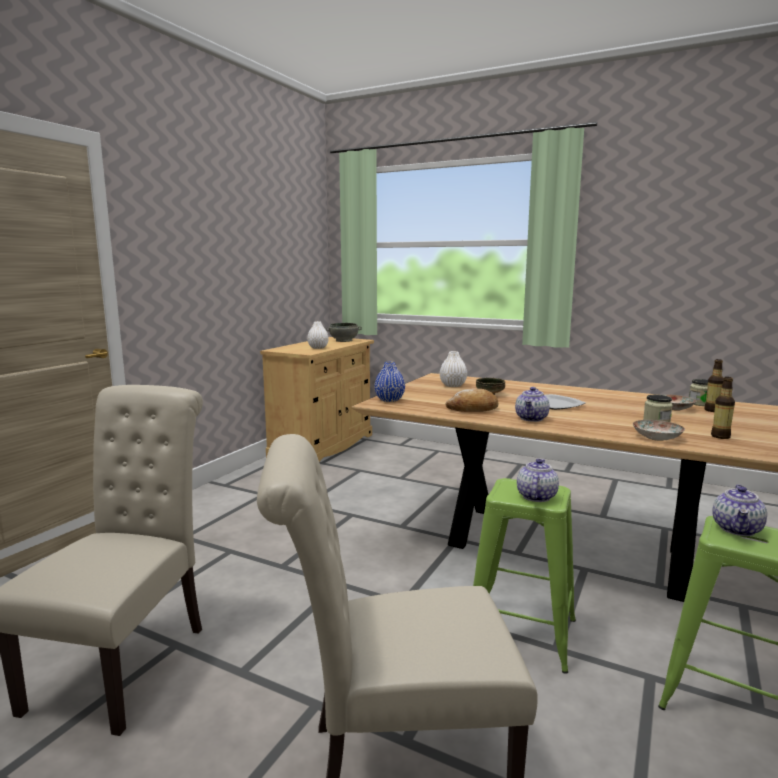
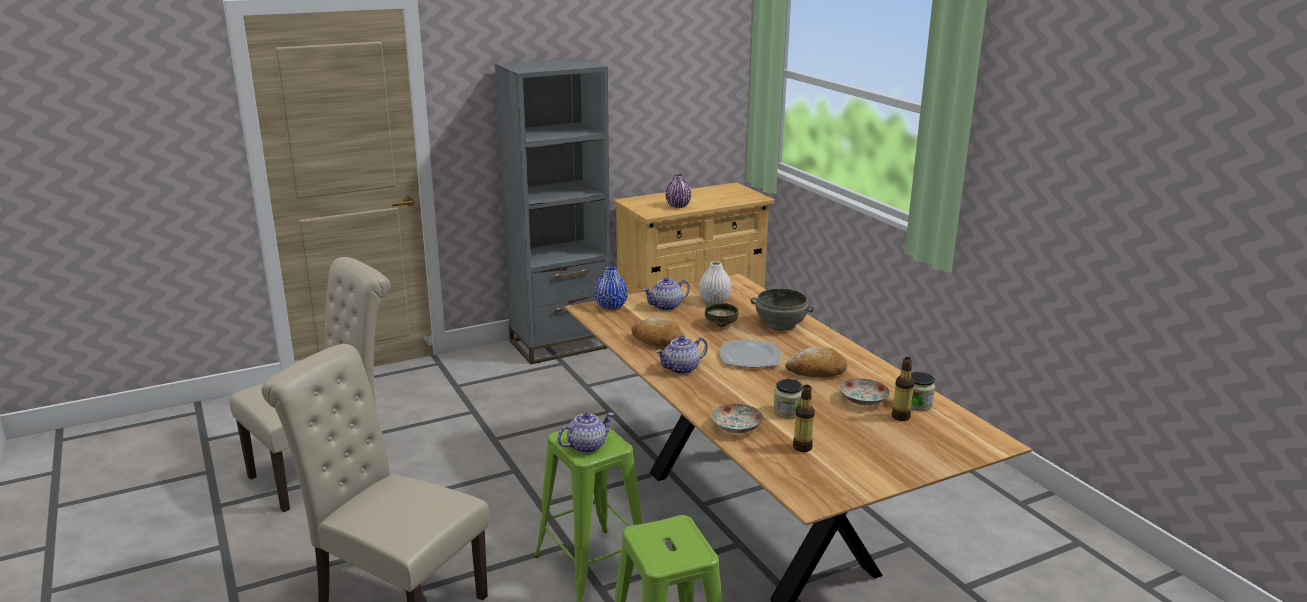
camera: 35 degrees right, 10 degrees up
(242, 483) = (560, 344): none -> grey bookcase
(318, 348) = (678, 206): white vase -> purple vase
(344, 340) = (734, 195): grey bowl -> grey bowl (781, 324)
(609, 402) = (817, 371): none -> bread
(737, 529) = (673, 532): teapot -> teapot (666, 306)

